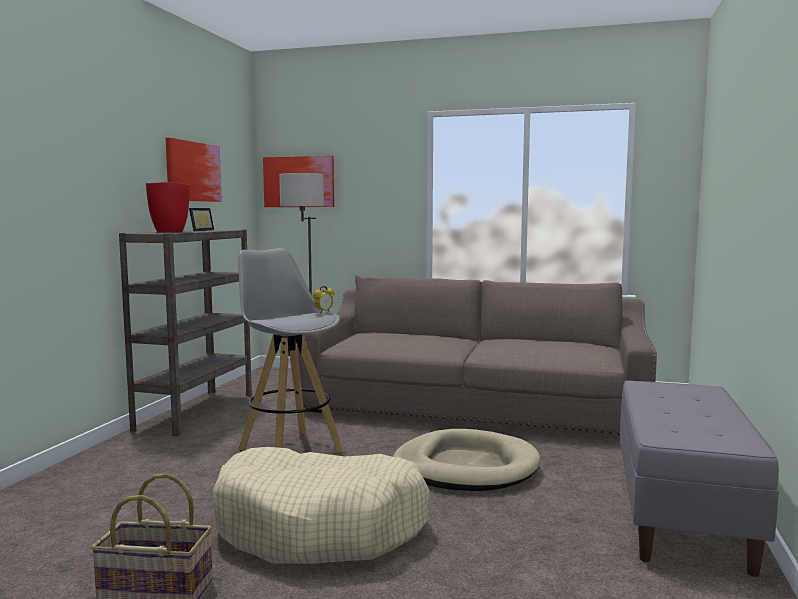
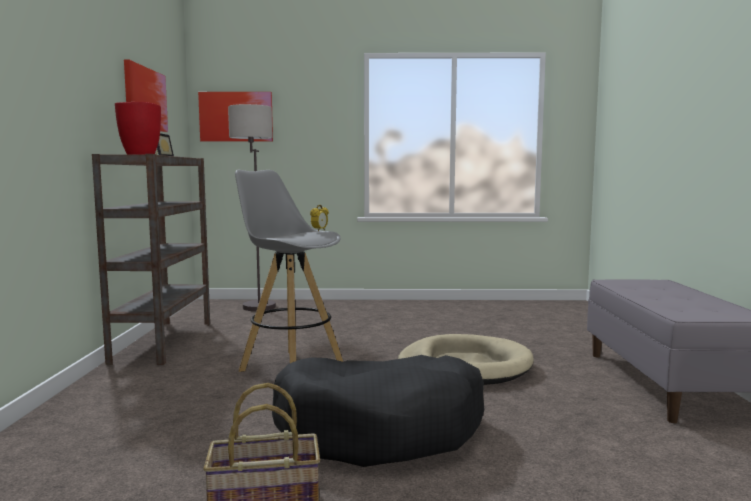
camera: 15 degrees left, 0 degrees up
(321, 527) = (380, 429): beige dog bed -> black dog bed
(474, 407) = (428, 319): brown sofa -> none

